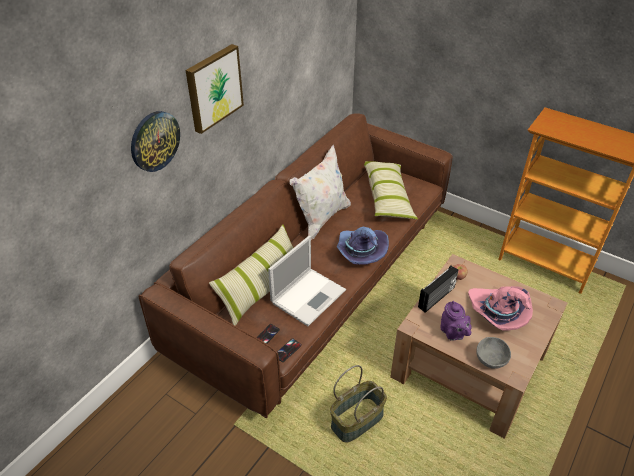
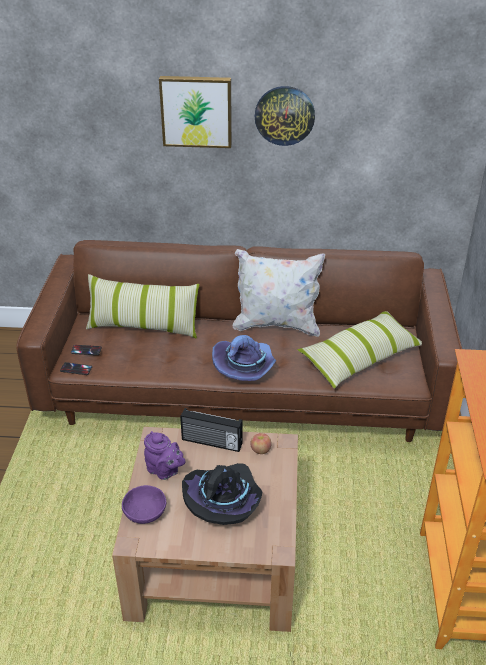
camera: 60 degrees right, 5 degrees down
(154, 141) = (111, 125): wall clock -> wall clock (284, 115)
(309, 295) = (155, 356): laptop -> none
(357, 419) = (82, 486): basket -> none
(453, 333) = (164, 471): purple teapot -> purple teapot turned 90 degrees counterclockwise
(491, 359) = (145, 514): grey bowl -> purple bowl
(497, 313) = (224, 501): pink hat -> black hat

